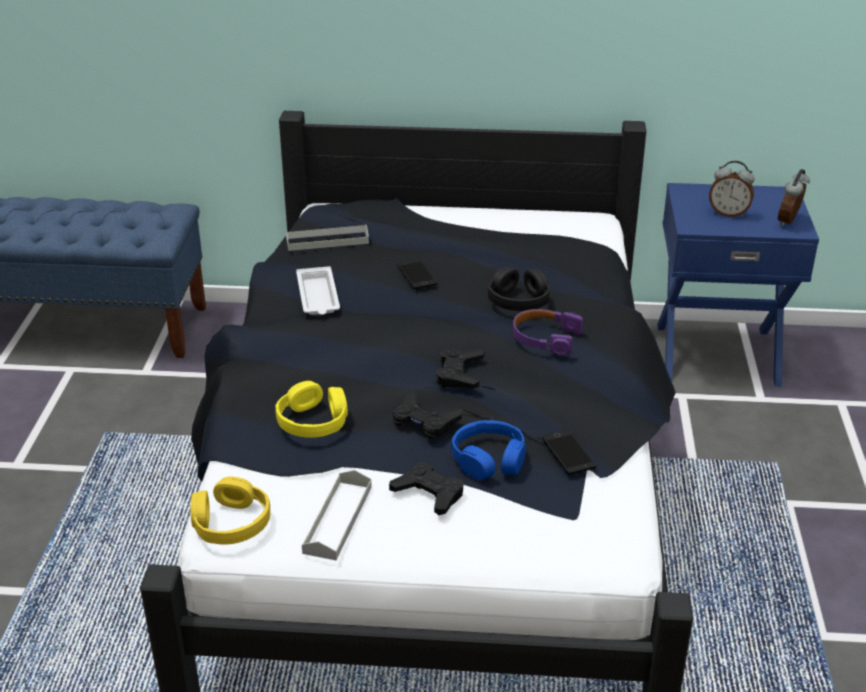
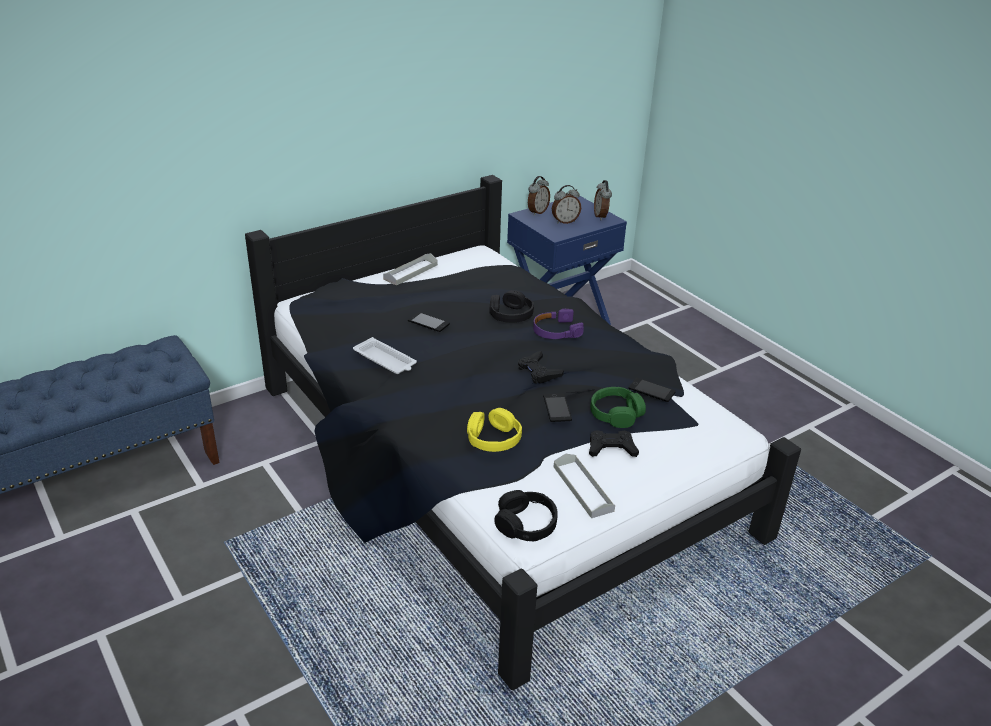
camera: 40 degrees left, 0 degrees up
(230, 523) = (526, 524): yellow headphones -> black headphones
(327, 241) = (337, 322): grey tray -> grey tray (410, 272)
(424, 421) = (557, 408): black game controller -> phone
(489, 459) = (616, 414): blue headphones -> green headphones
(707, 191) = (537, 212): none -> alarm clock

